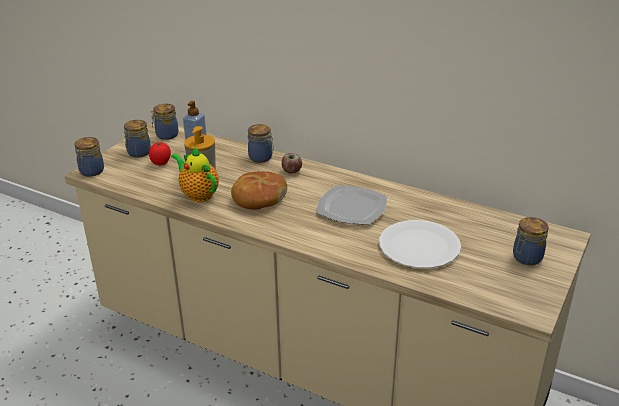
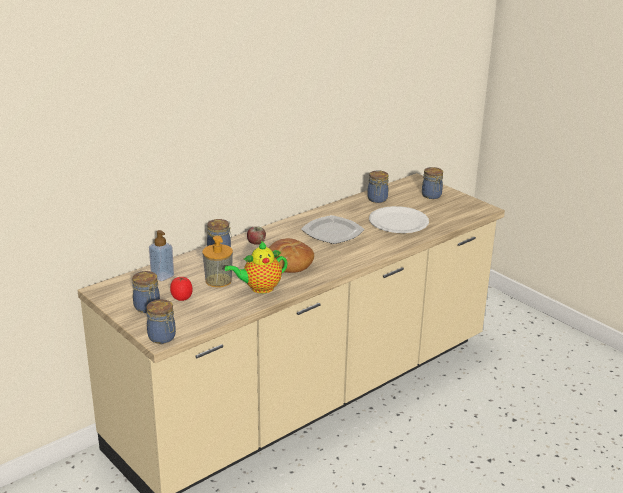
camera: 70 degrees left, 5 degrees down
(166, 135) = (123, 288): jar -> jar (377, 199)

